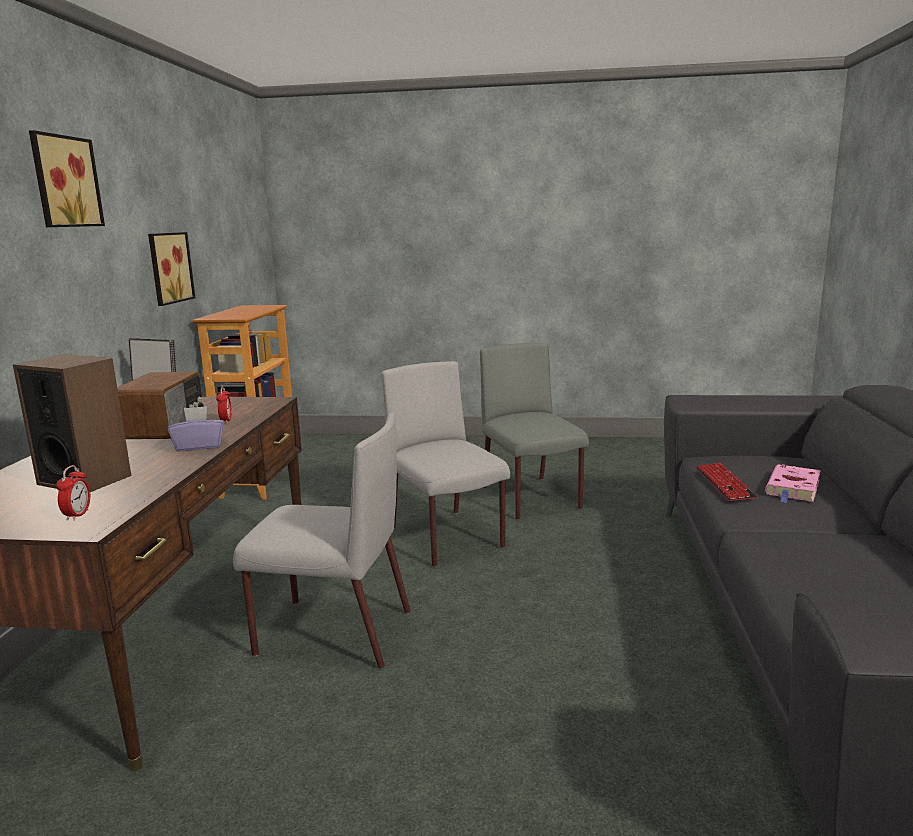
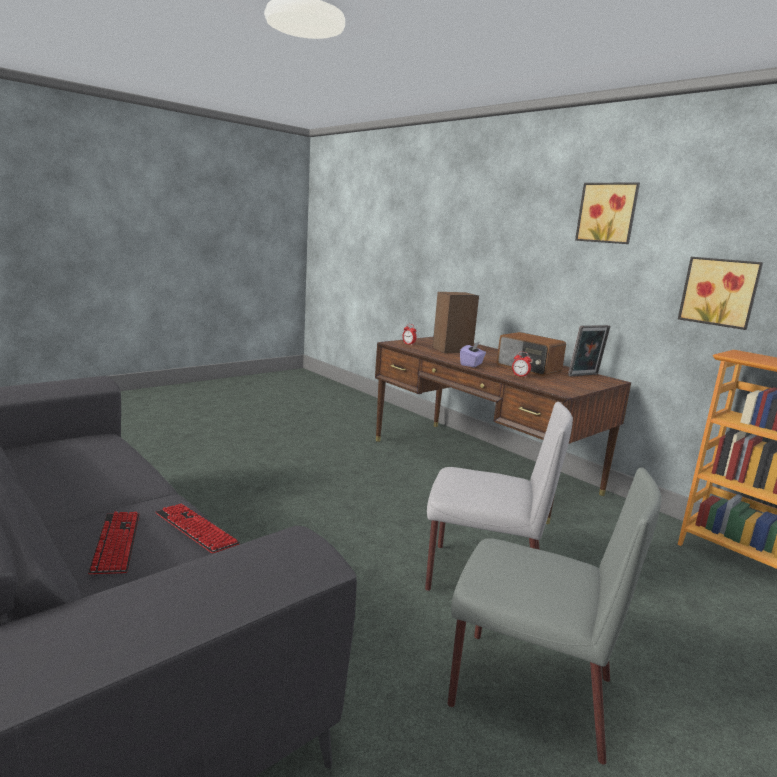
camera: 130 degrees right, 0 degrees up
(331, 632) = (408, 490): grey chair -> none
(793, 488) = (116, 543): pink book -> keyboard

